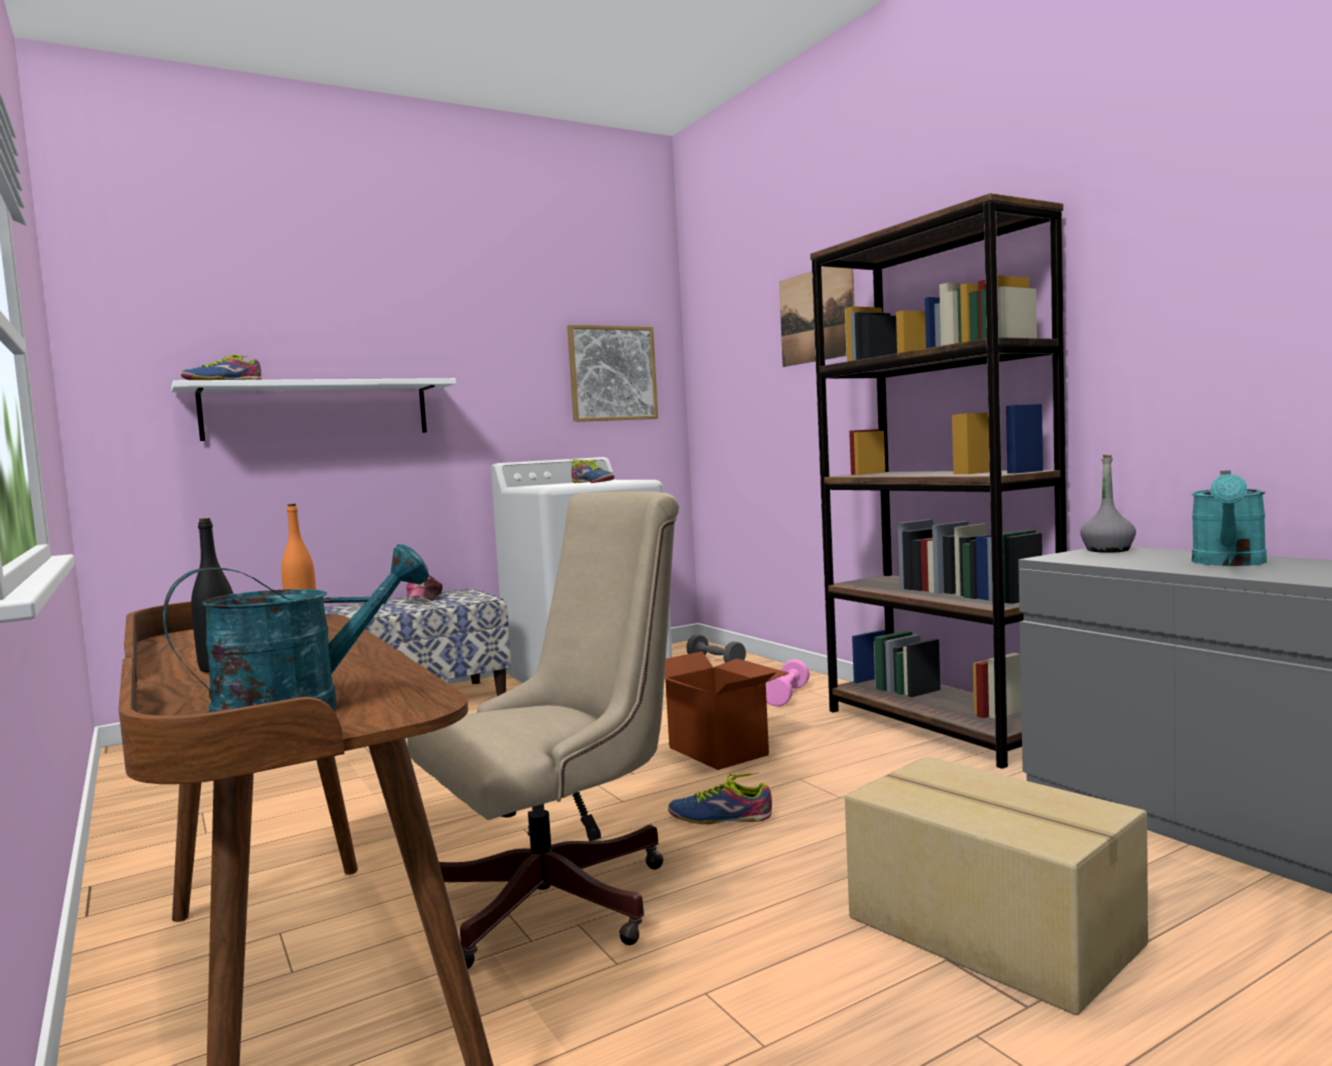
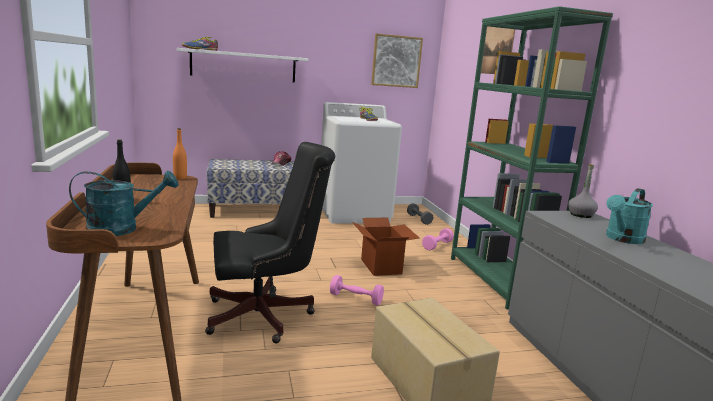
camera: 15 degrees right, 10 degrees up
(564, 896) = (266, 316): beige office chair -> black office chair
(721, 817) = (355, 299): shoe -> pink dumbbell
(940, 727) = (497, 280): brown bookcase -> green bookcase

